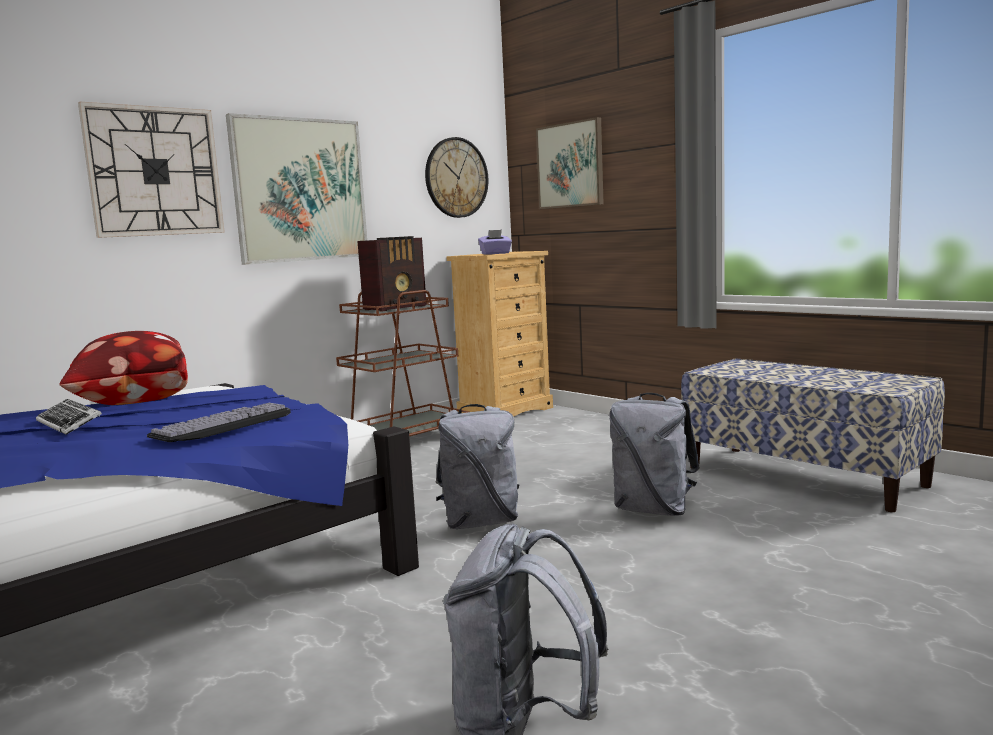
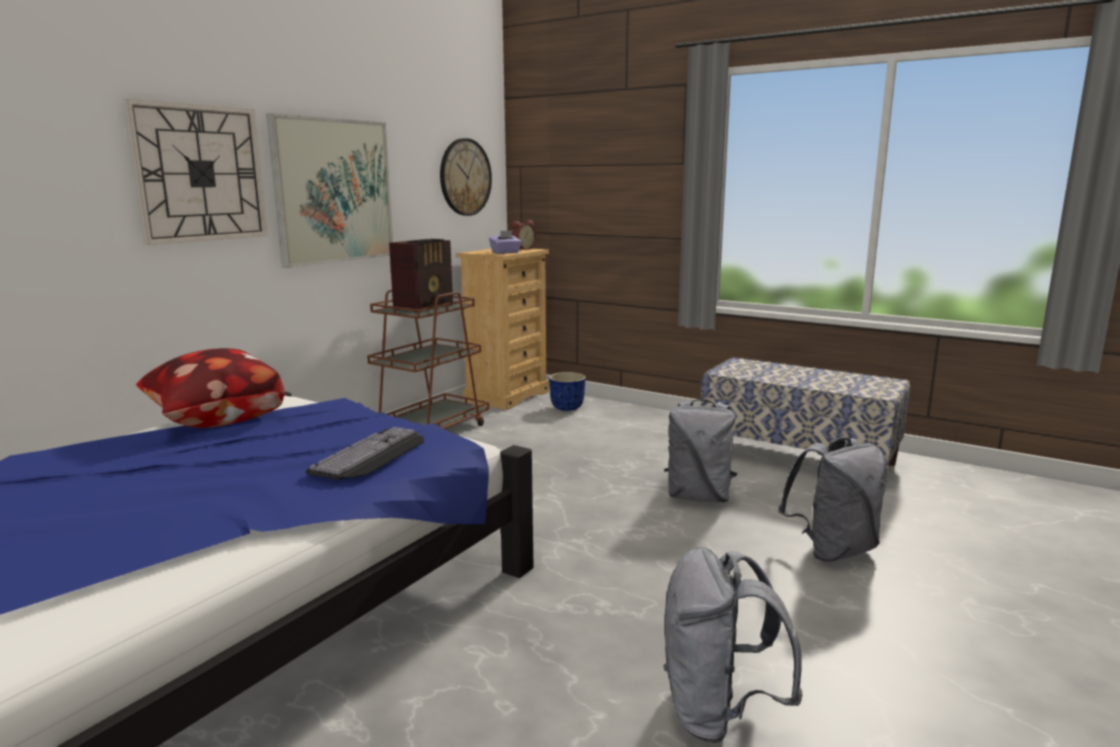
camera: 15 degrees left, 5 degrees up
(69, 423) = (193, 457): keyboard -> none
(480, 522) = (558, 517): grey backpack -> grey backpack (832, 550)
(519, 251) = (521, 249): none -> alarm clock
(561, 422) = (566, 408): none -> planter
(570, 165) = (573, 172): picture -> none

